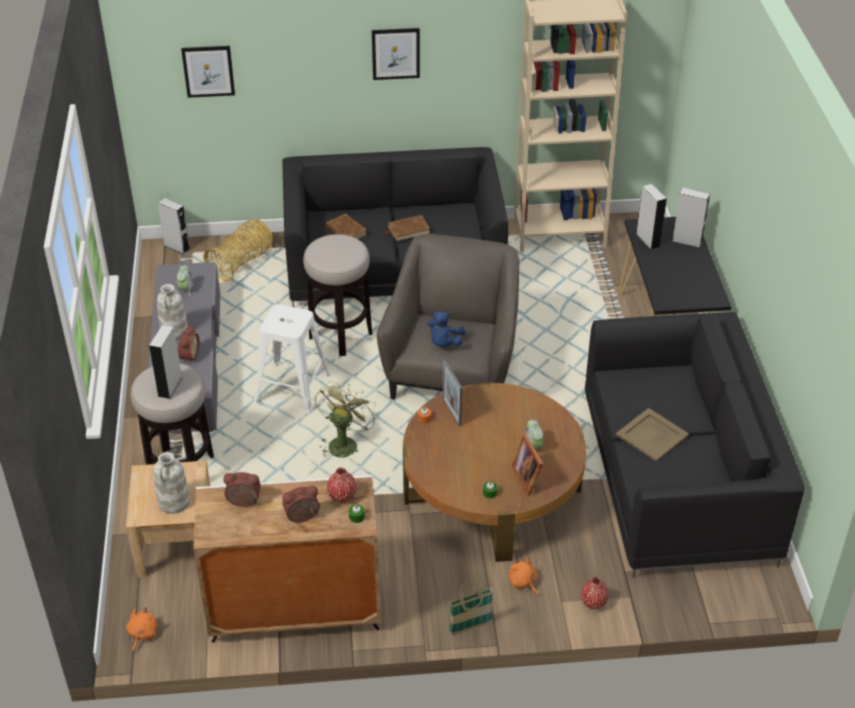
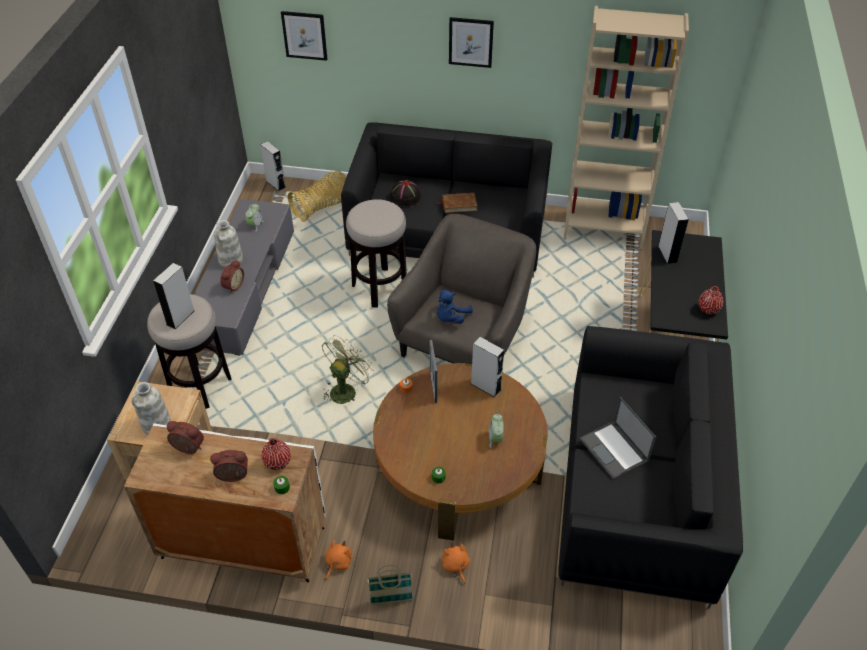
camera: 15 degrees right, 5 degrees up
(142, 634) = (106, 535): orange plush toy -> orange plush toy (337, 563)
(293, 388) = (322, 329): white stool -> none
(346, 231) = (405, 196): brown book -> black hat
(528, 477) = (480, 469): picture frame -> none
(593, 602) = (515, 603): red vase -> red vase (708, 309)
(652, 435) = (614, 450): beige tray -> laptop
(687, 241) = (705, 262): grey speaker -> grey speaker (486, 387)

